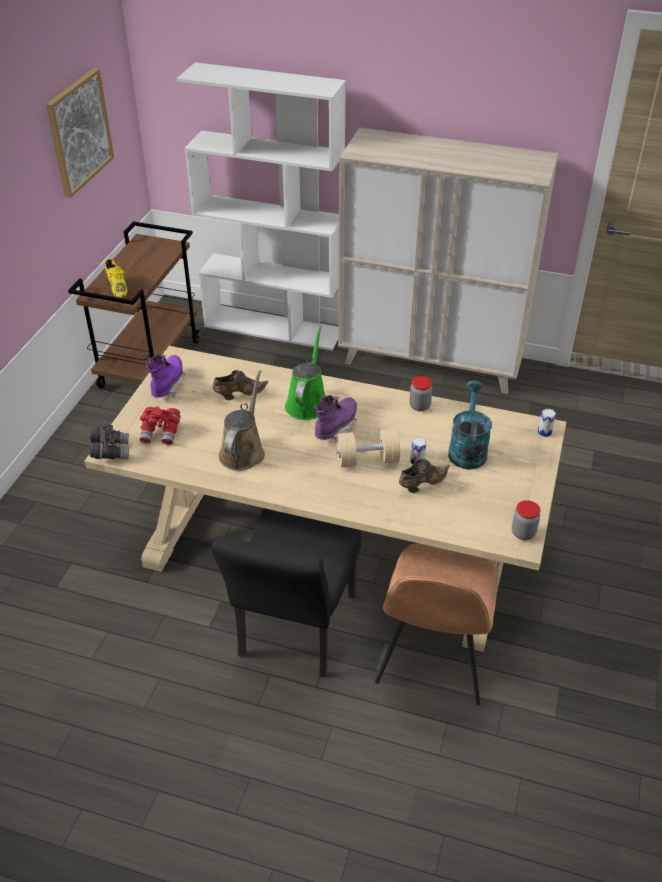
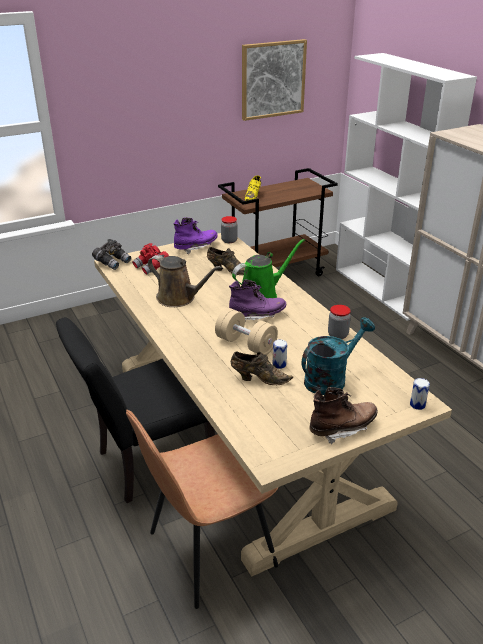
camera: 45 degrees right, 10 degrees down
(243, 451) = (179, 298): brown watering can -> brown watering can turned 60 degrees clockwise
(523, 533) = (282, 456): jar -> jar (229, 240)
(528, 484) = (342, 429): none -> brown boot

